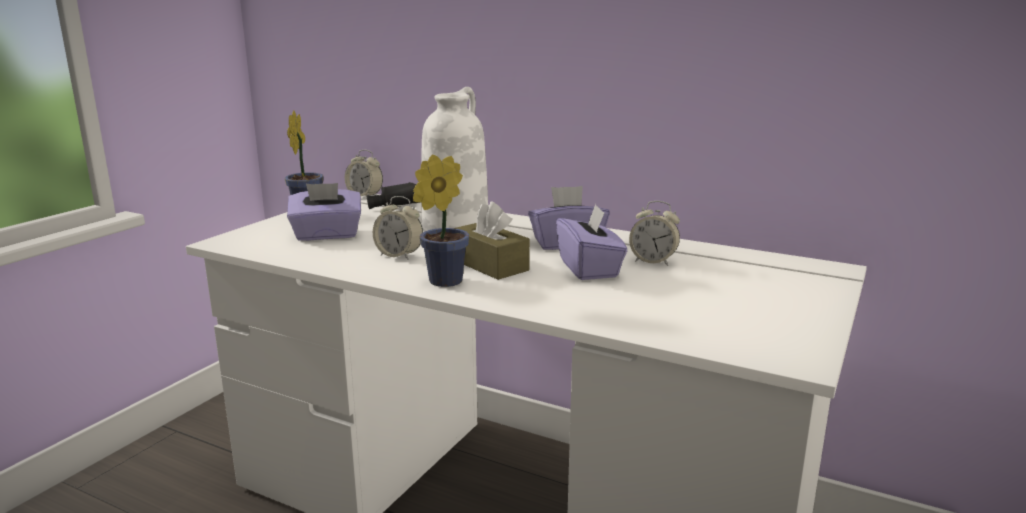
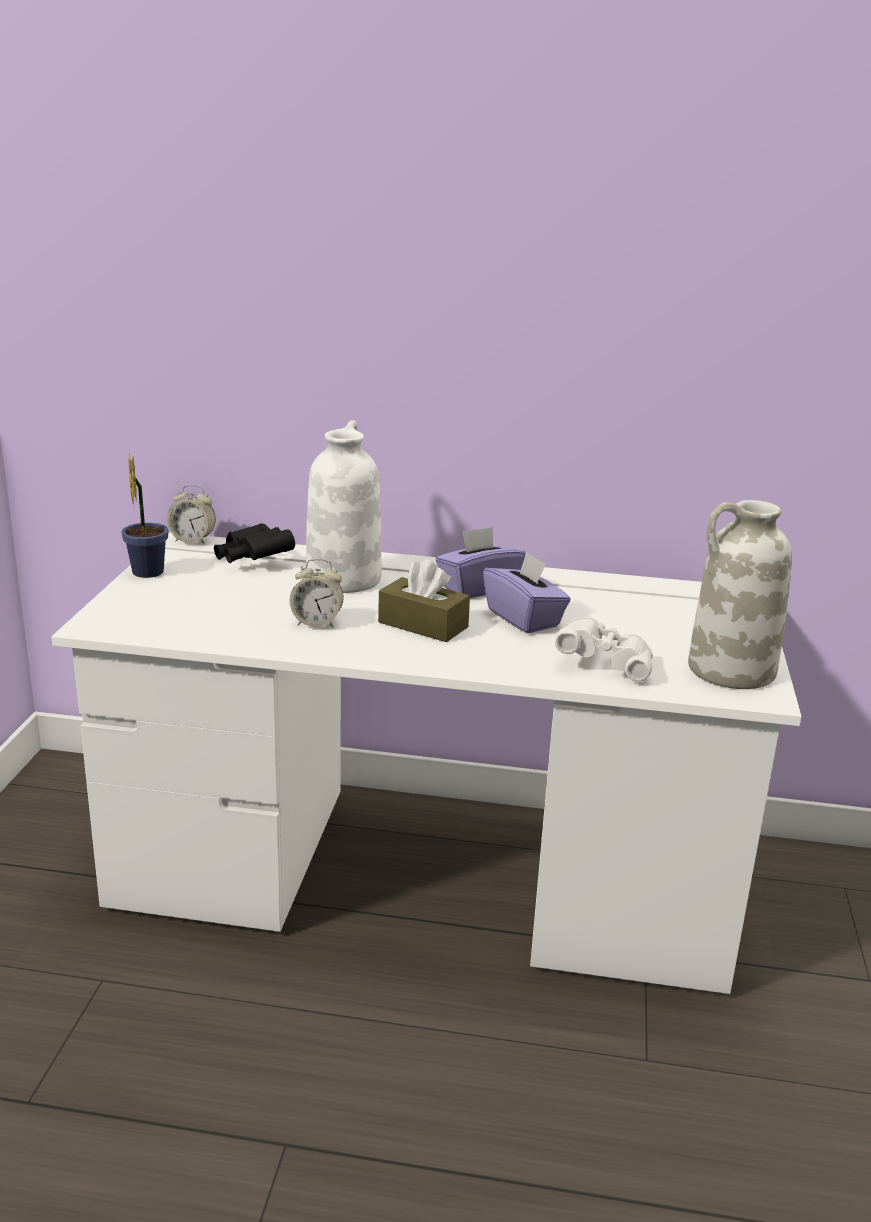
camera: 20 degrees left, 5 degrees up
(327, 235) = (207, 603): purple tissue box -> none
(441, 282) = (393, 652): potted plant -> none
(639, 312) = (605, 664): none -> white binoculars
(653, 261) = (577, 603): alarm clock -> none
(776, 332) = (730, 670): none -> white vase

